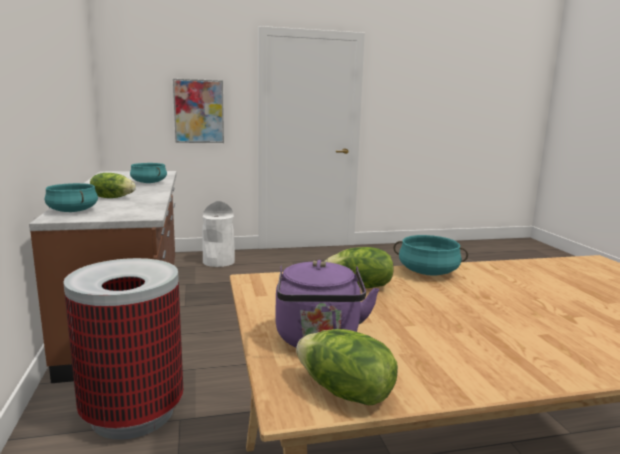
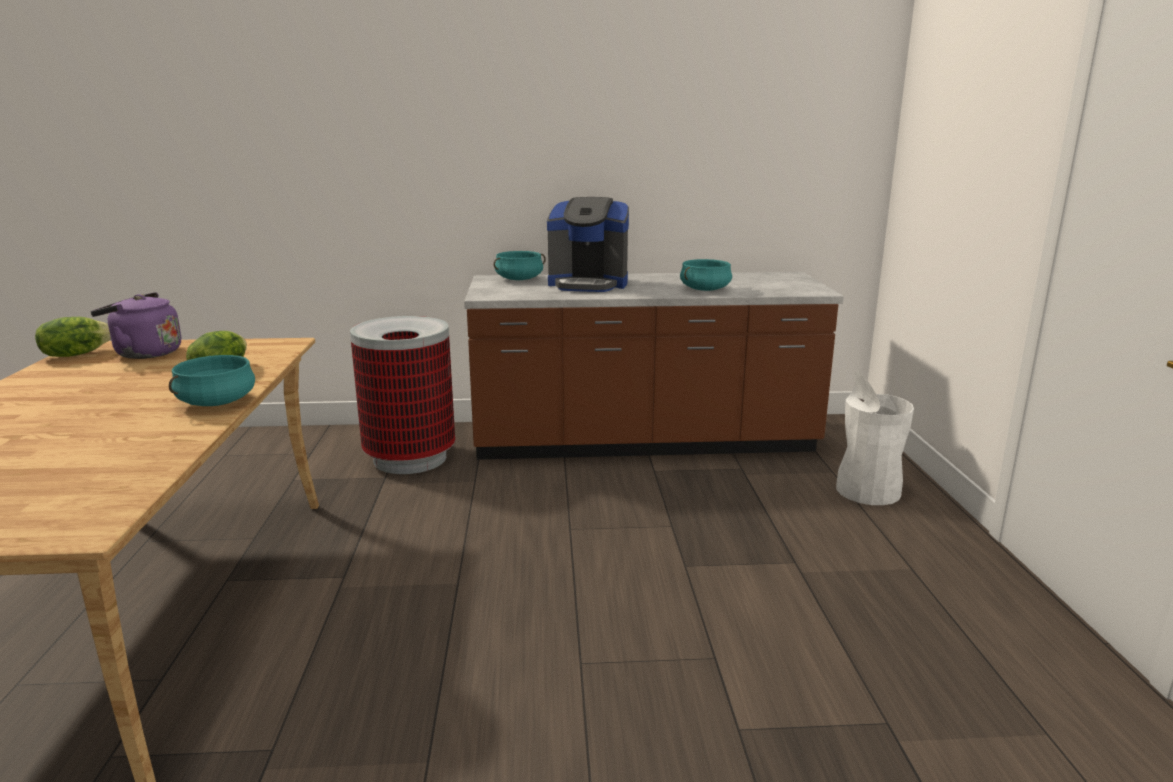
camera: 100 degrees right, 5 degrees up
(112, 198) = (588, 284): lettuce -> coffee machine
(199, 111) = (974, 194): picture -> none

